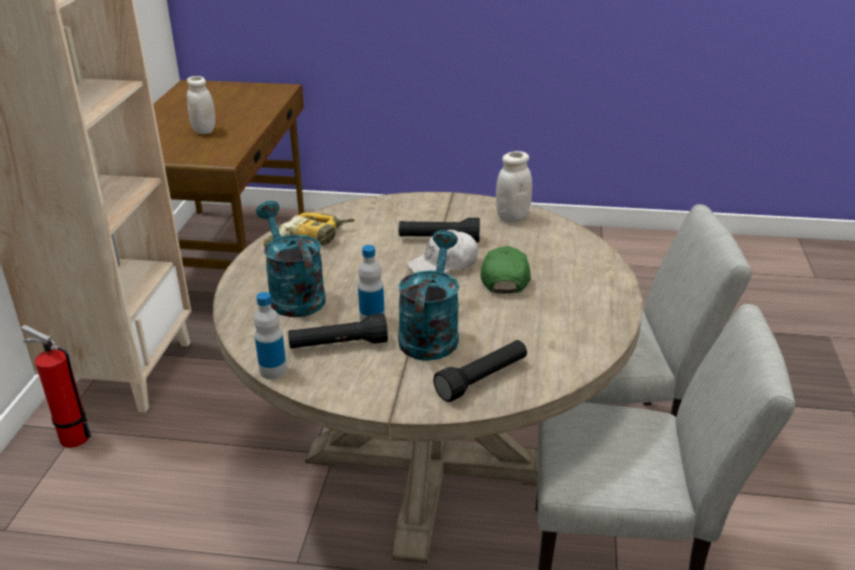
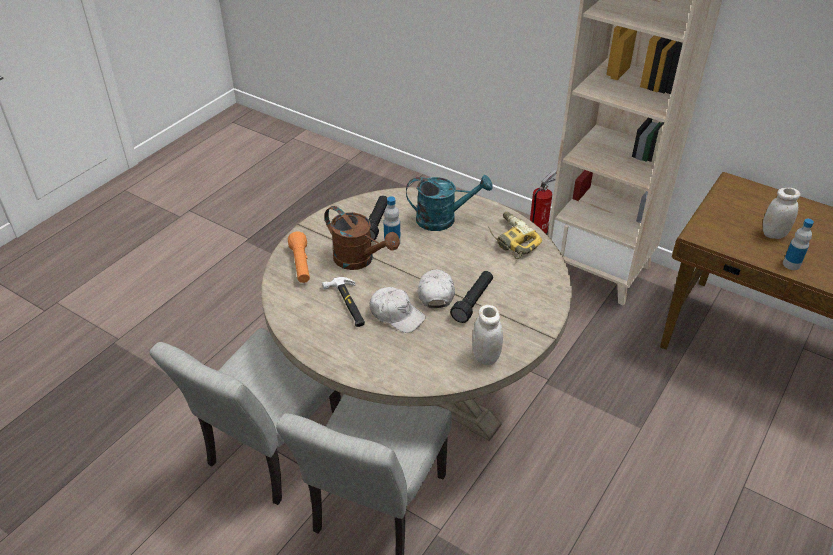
camera: 115 degrees right, 10 degrees up
(273, 370) = (371, 198): bottle -> bottle (791, 264)
(430, 333) = (359, 260): turquoise watering can -> brown watering can
(482, 379) = (301, 265): black flashlight -> orange flashlight
(505, 278) = (396, 315): green cap -> white cap
(521, 315) = (347, 304): none -> hammer

